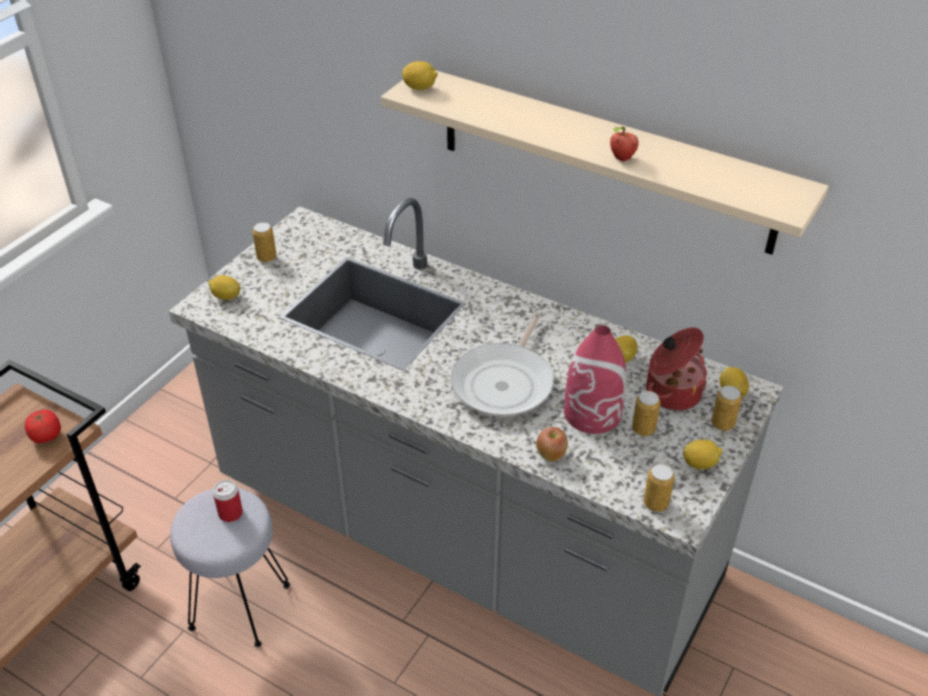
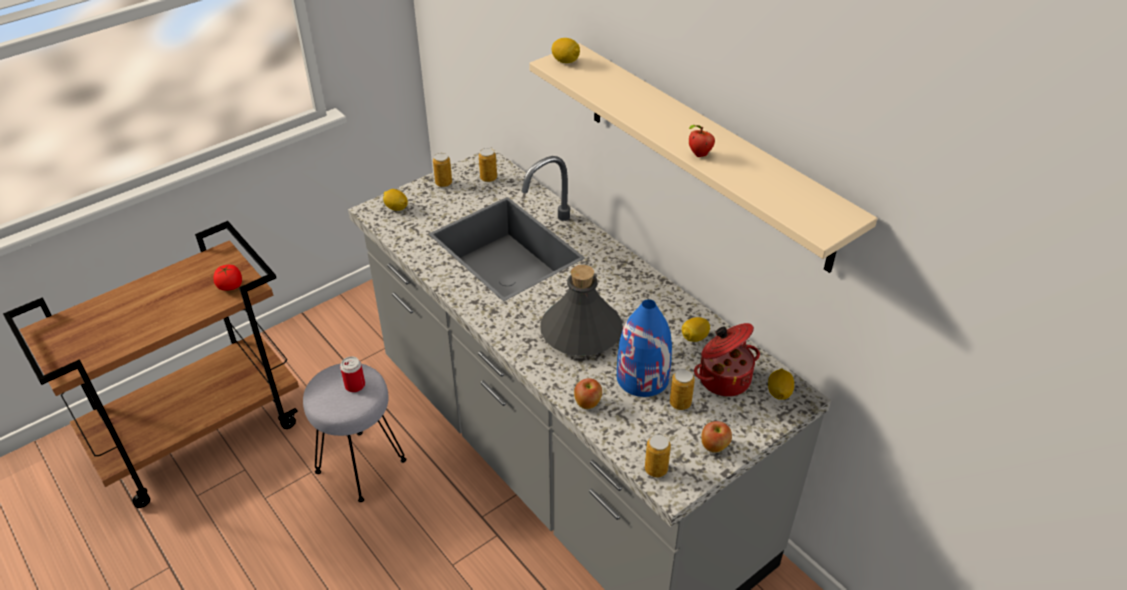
camera: 20 degrees right, 0 degrees up
(505, 382) = (582, 332): frying pan -> grey bottle
(593, 413) = (643, 378): red vase -> blue vase
(700, 463) = (714, 446): lemon -> apple
(722, 424) = (755, 418): can -> can (488, 178)

